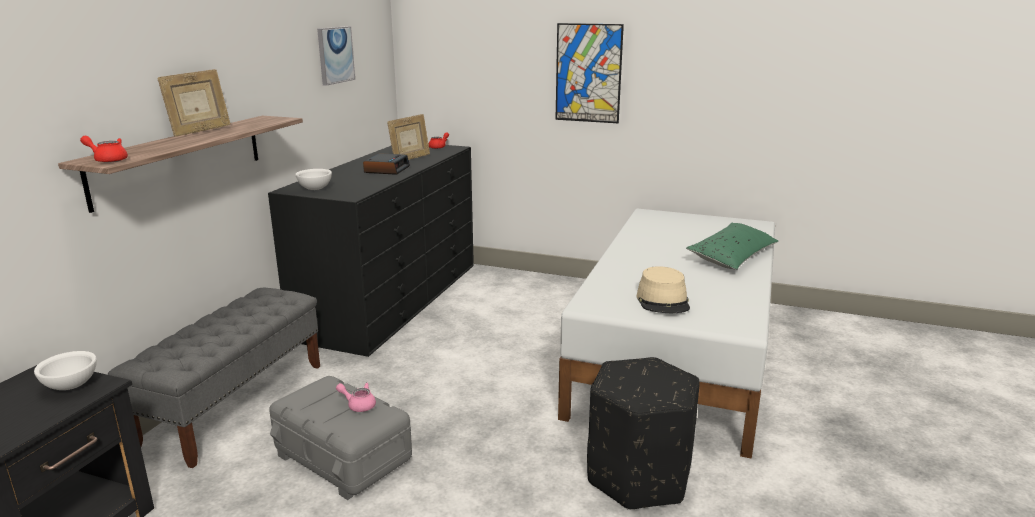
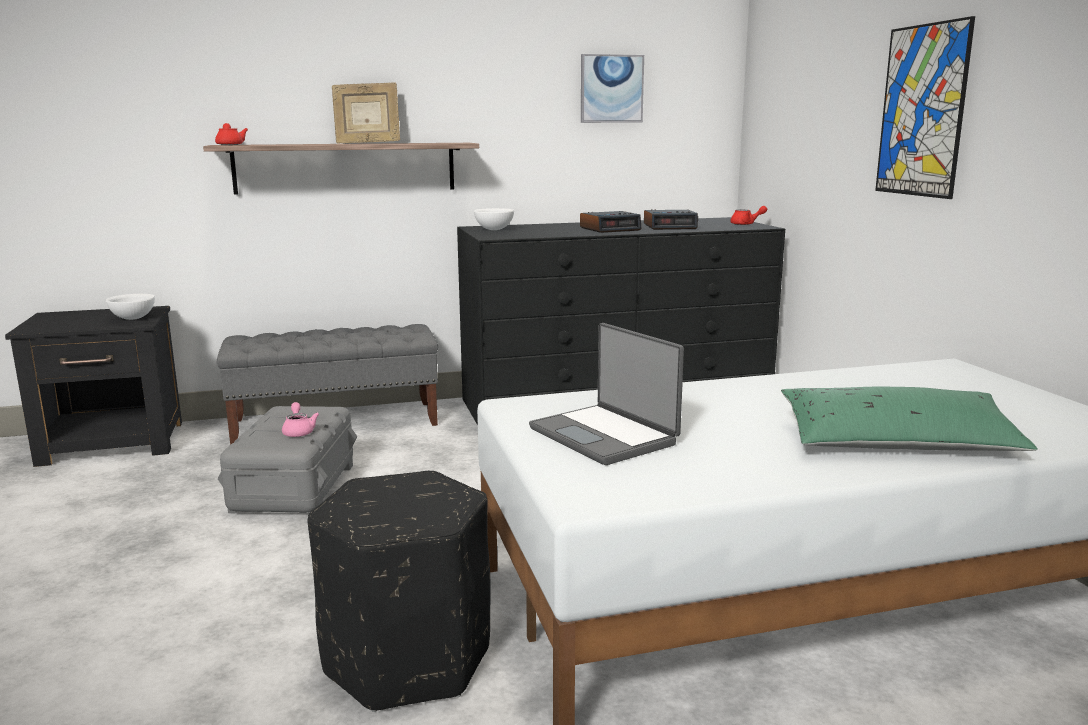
camera: 55 degrees right, 5 degrees down
(410, 159) = (670, 226): picture frame -> alarm clock
(663, 301) = (605, 436): beige hat -> laptop

